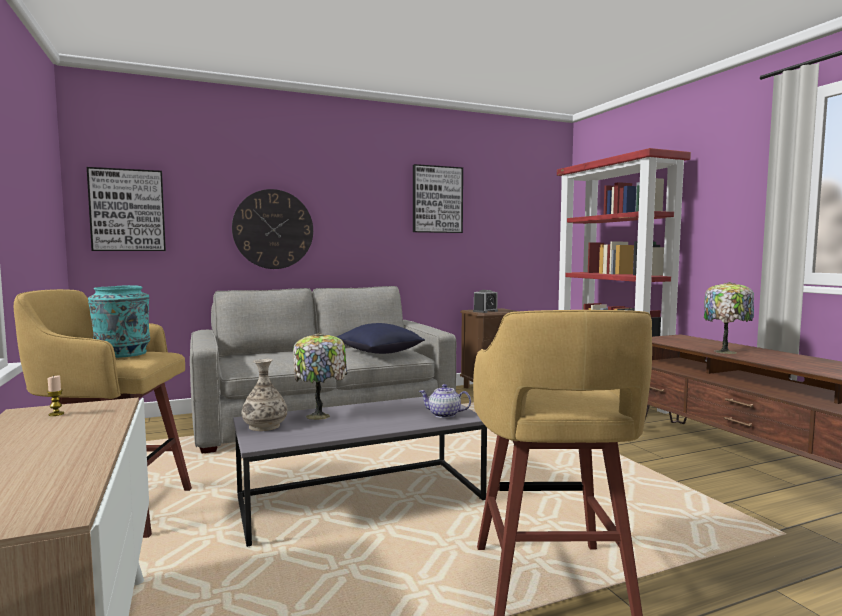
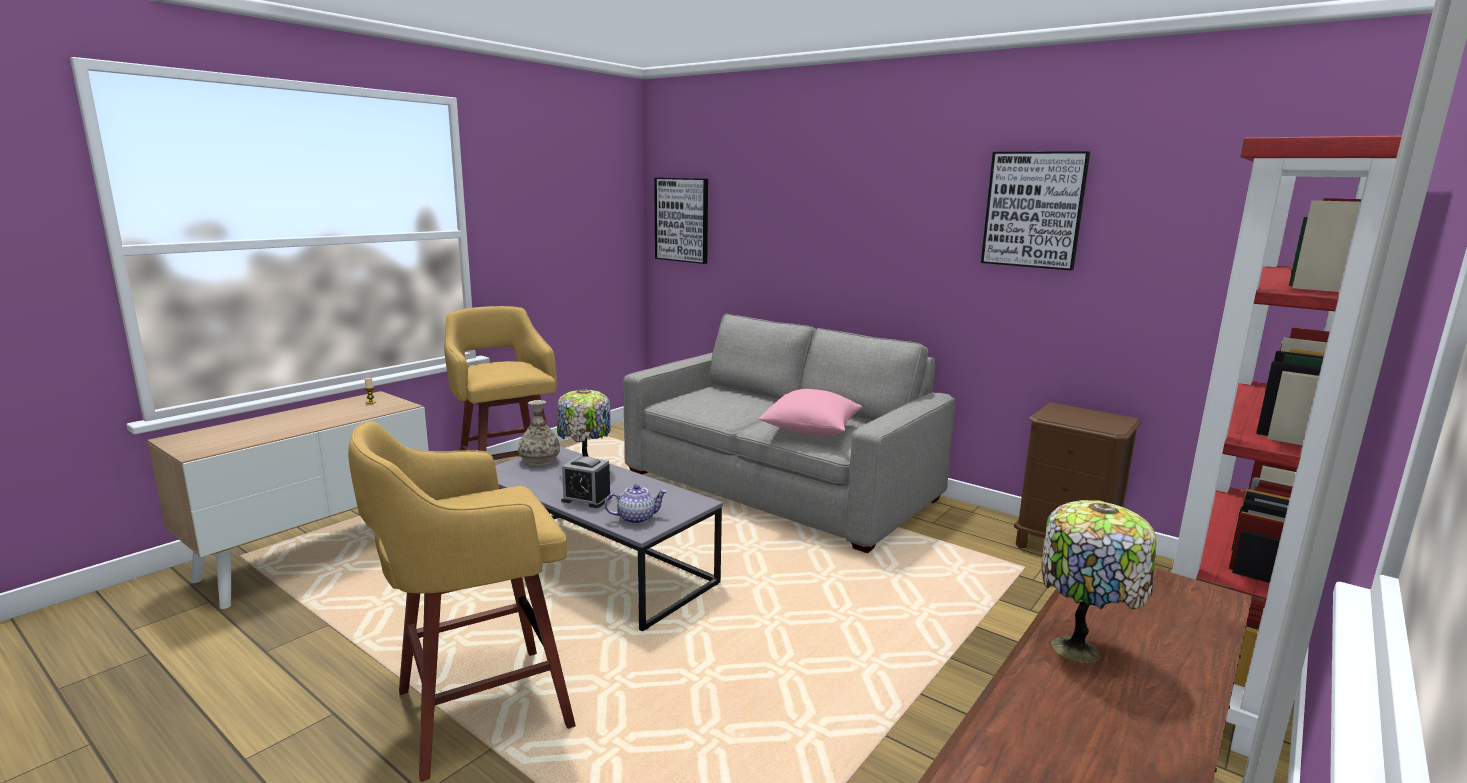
camera: 60 degrees right, 10 degrees up
(122, 354) = (505, 367): turquoise vase -> none
(273, 229) = (801, 246): wall clock -> none
(380, 353) = (810, 430): blue pillow -> pink pillow
(444, 415) = (636, 518): teapot -> teapot turned 90 degrees clockwise
(485, 311) = (1066, 415): alarm clock -> alarm clock (586, 499)

